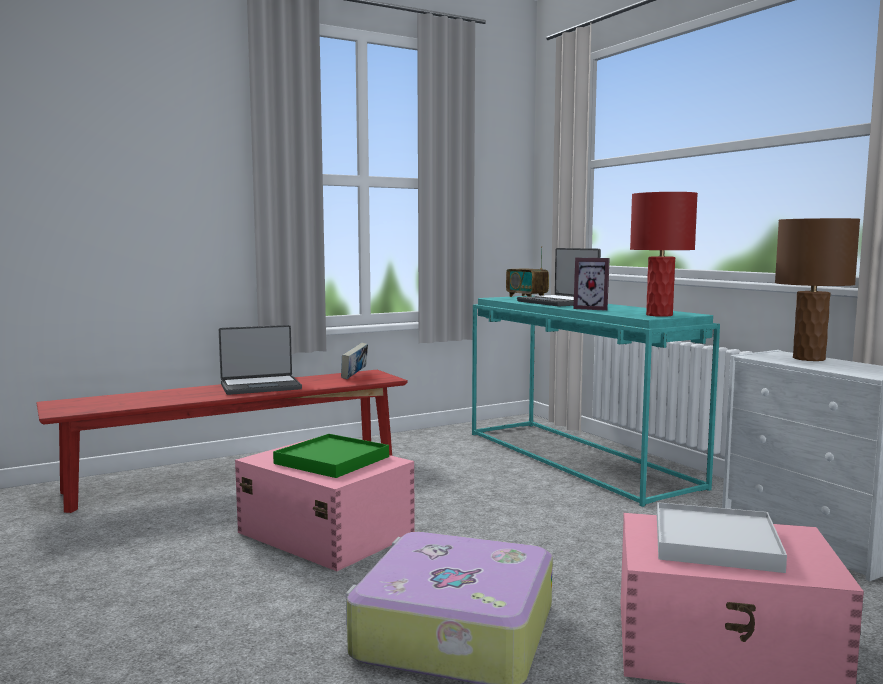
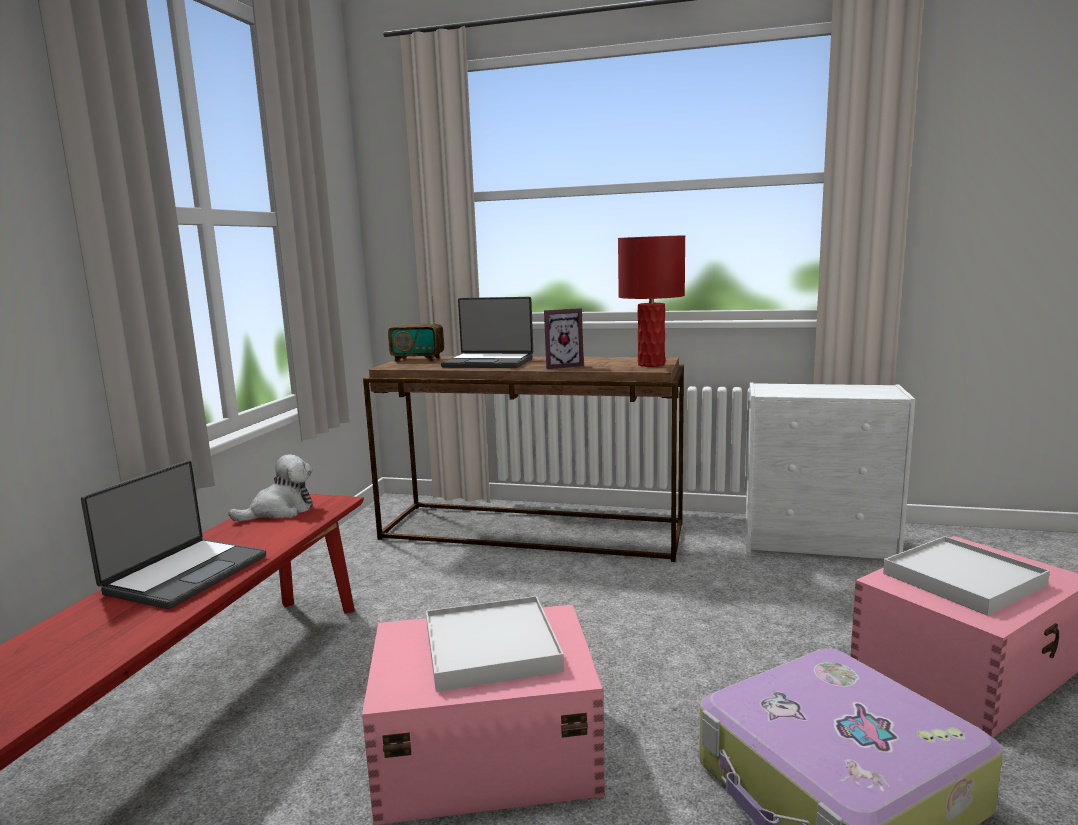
camera: 45 degrees left, 5 degrees up
(332, 460) = (491, 647): green tray -> white tray
(354, 376) = (280, 511): book -> plush toy
(579, 459) = (533, 531): turquoise console table -> brown console table
(809, 359) = (801, 387): brown table lamp -> none

